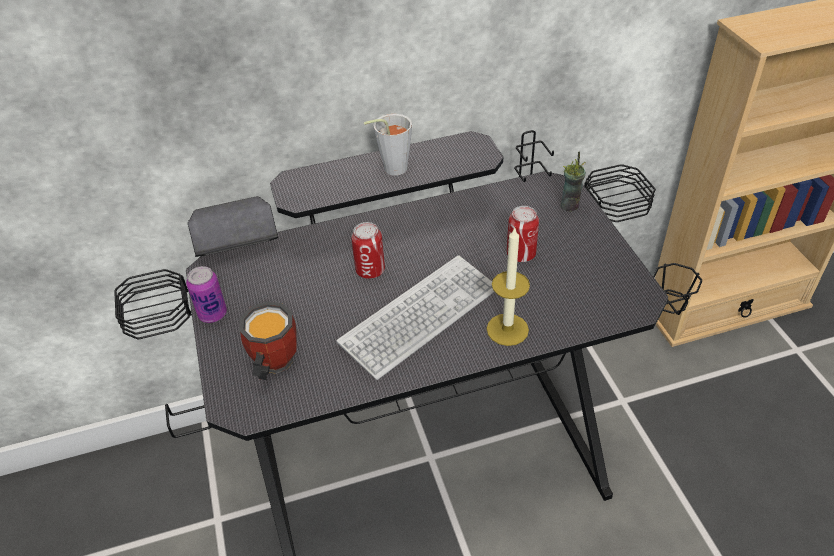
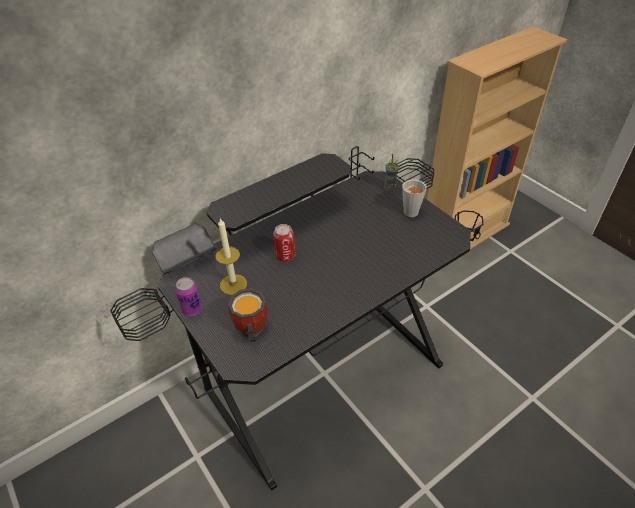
camera: 20 degrees left, 0 degrees up
(390, 170) = (283, 187): grey cup -> grey cup (408, 214)
(420, 317) = (332, 277): keyboard -> none
(507, 329) = (388, 272): candle -> candle (233, 284)
(521, 254) = (374, 224): can -> none

